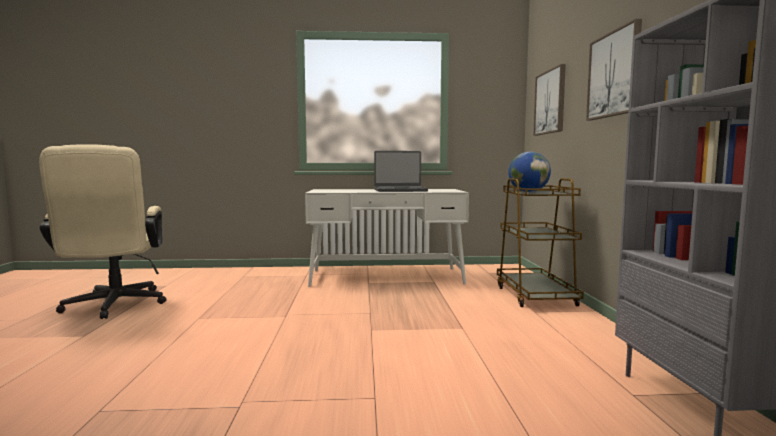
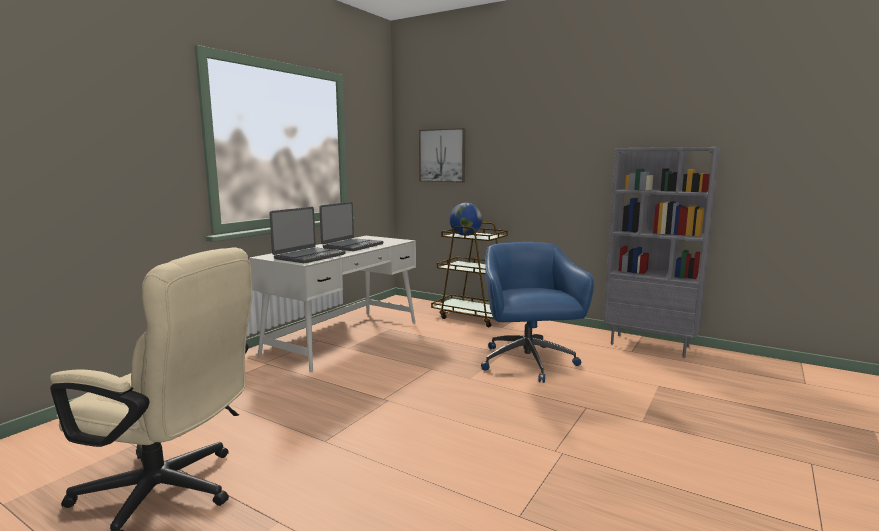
camera: 55 degrees left, 5 degrees up
(338, 191) = (309, 256): none -> laptop
(454, 343) = (528, 363): none -> blue office chair
(614, 74) = (533, 150): picture -> none

